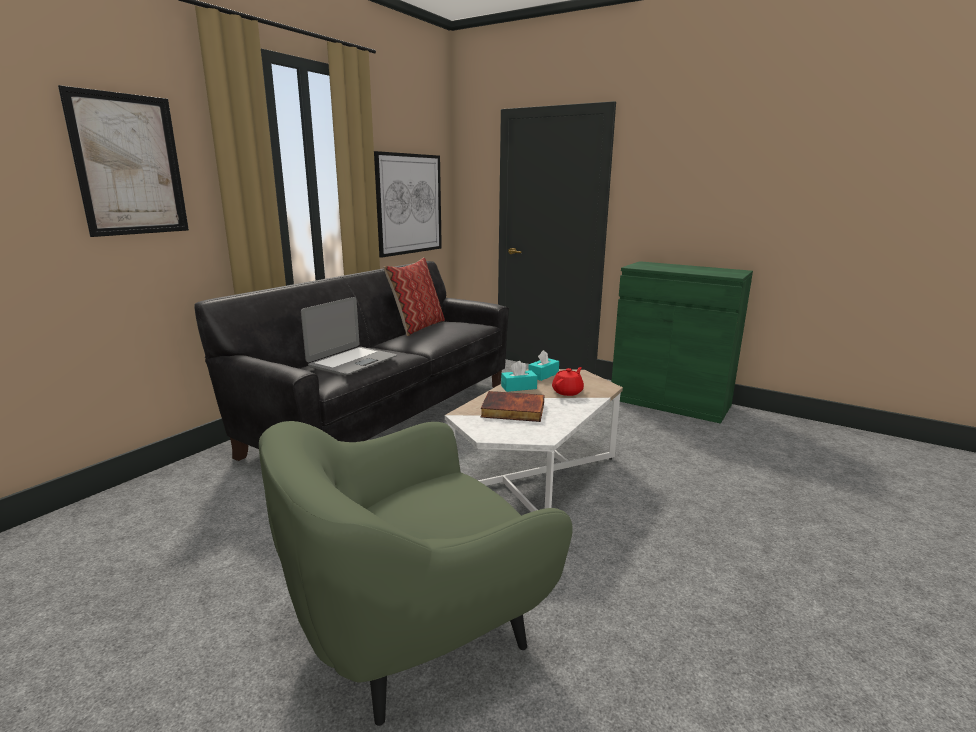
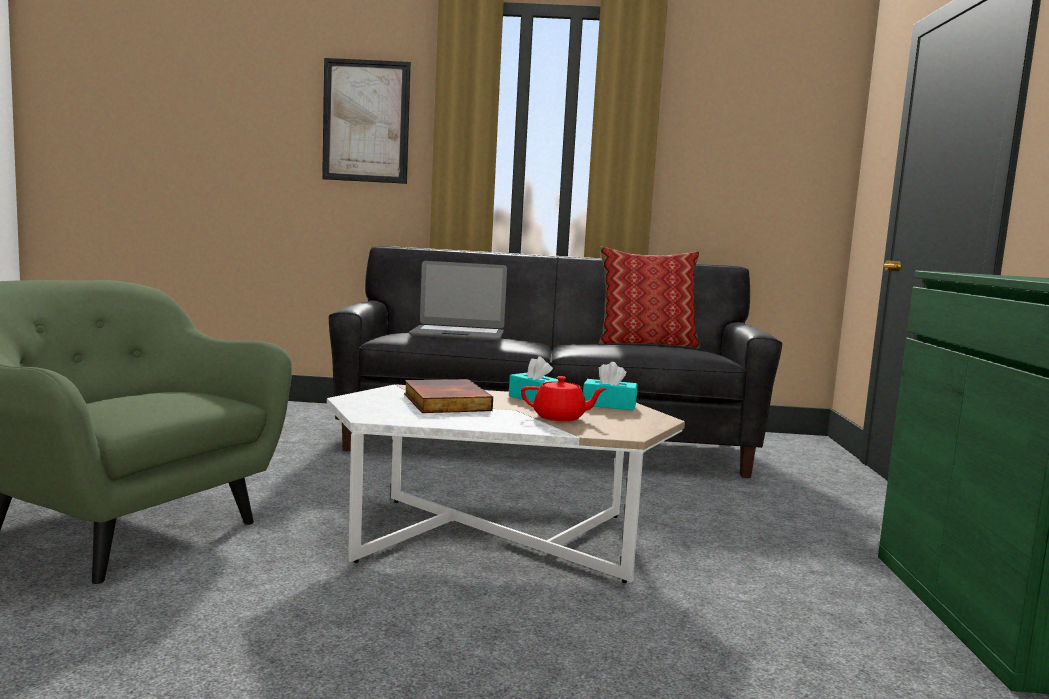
camera: 60 degrees right, 10 degrees down
(409, 204) = (744, 185): picture -> none

